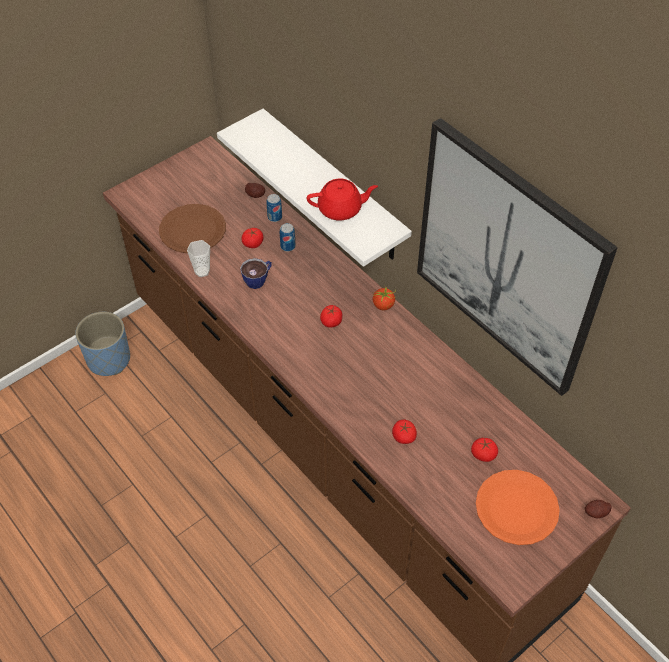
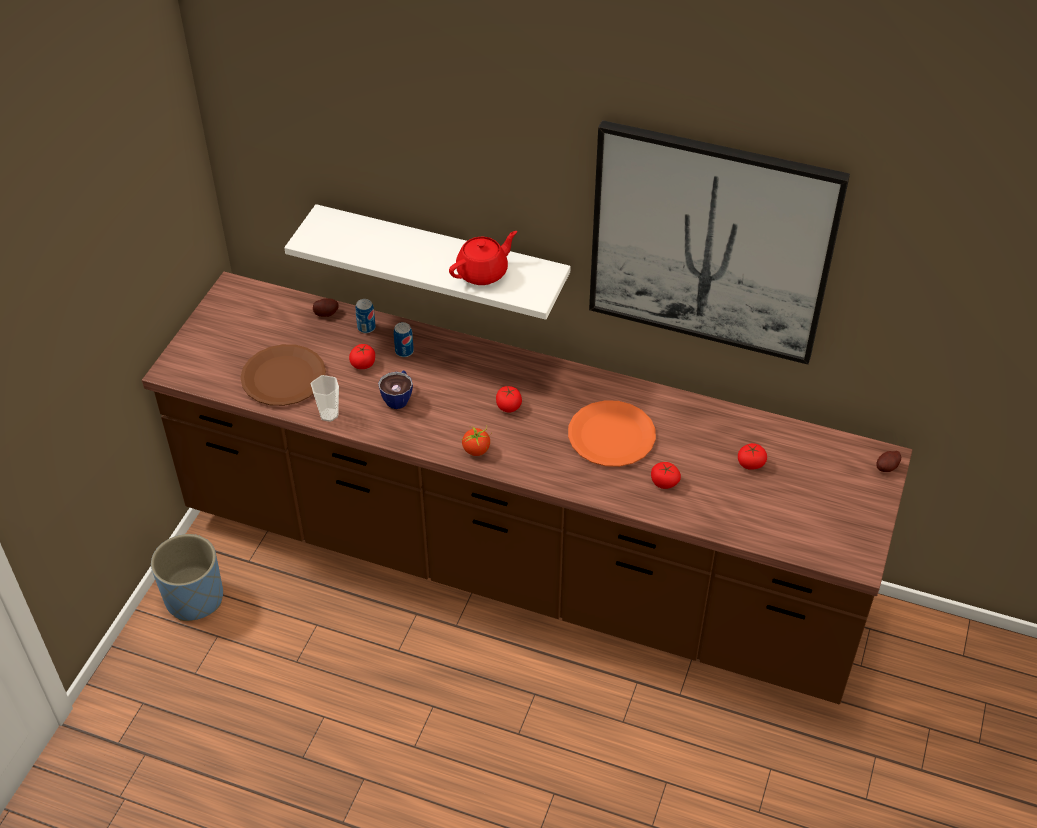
camera: 30 degrees left, 5 degrees down
(383, 305) = (550, 368): tomato -> tomato (476, 450)
(517, 508) = (816, 496): orange plate -> orange plate (611, 435)

